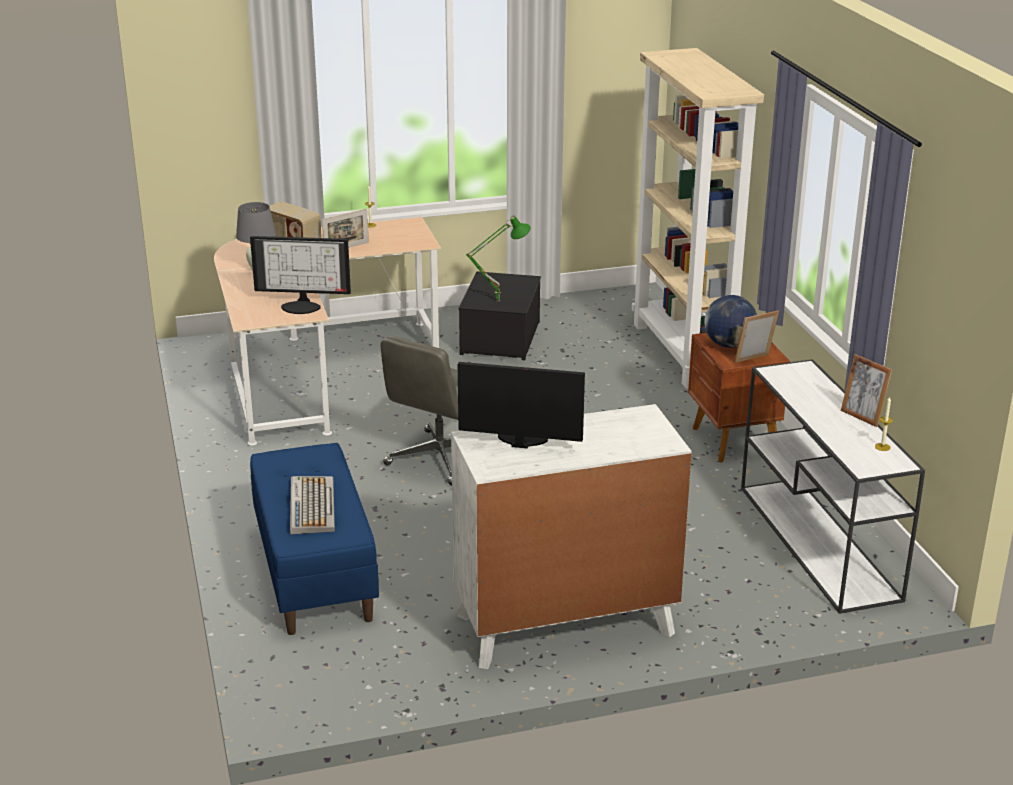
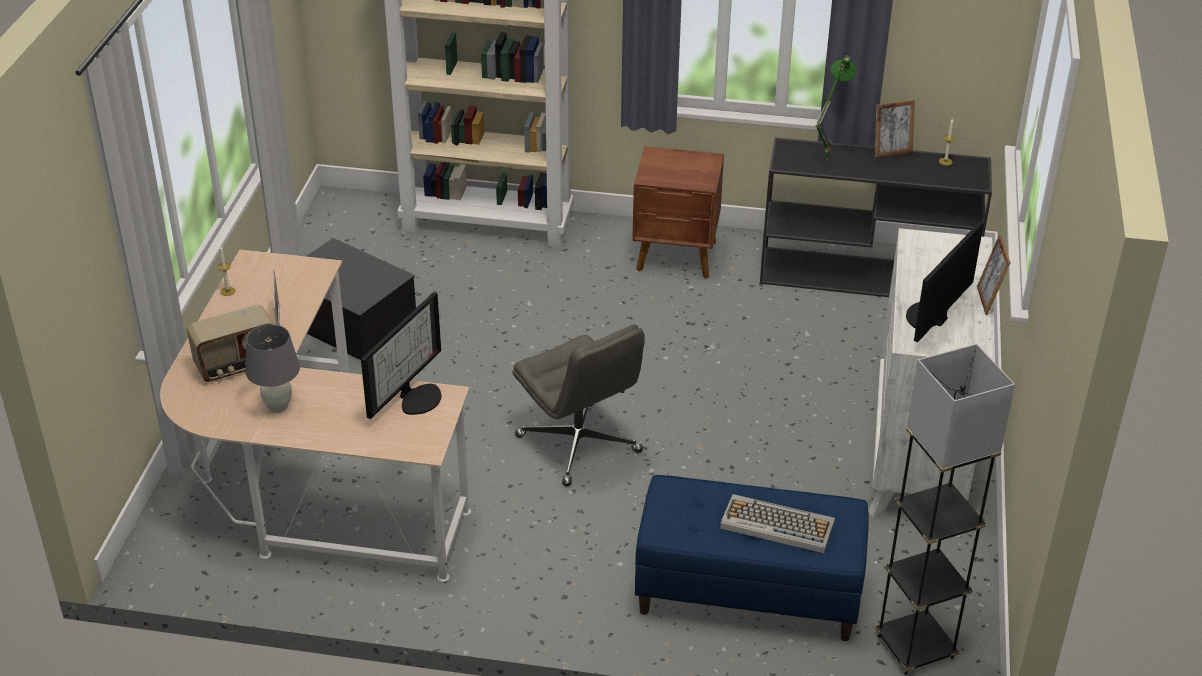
camera: 65 degrees left, 10 degrees up
(301, 672) = (915, 647): none -> grey floor lamp
(498, 300) = (367, 283): green table lamp -> green table lamp (824, 159)
(729, 344) = (671, 172): globe -> none
(754, 360) = (712, 170): picture frame -> picture frame (988, 300)
(819, 543) = (868, 276): white console table -> black console table

